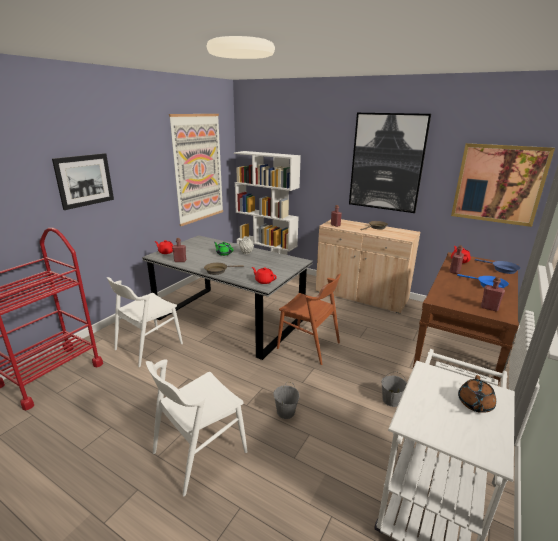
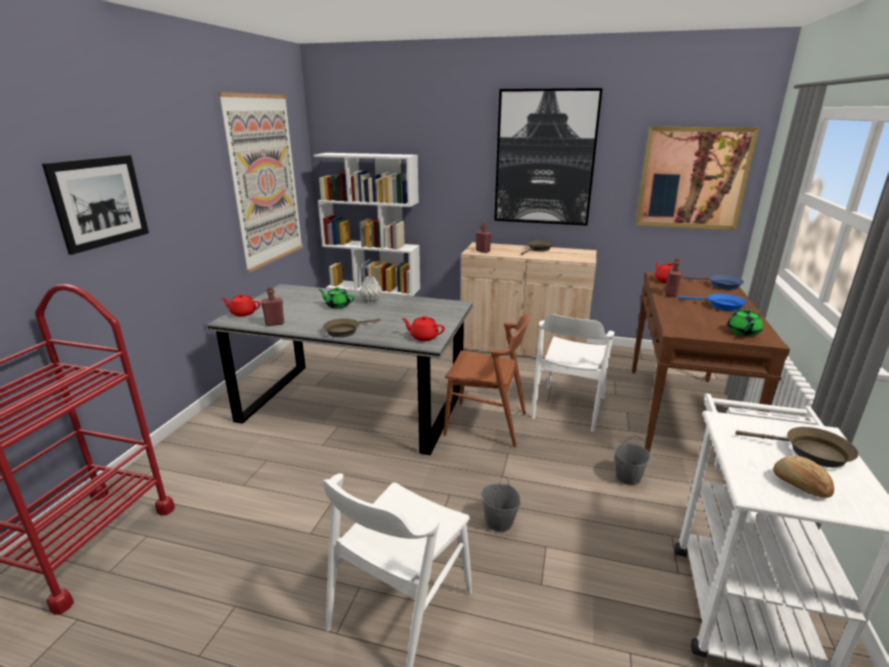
camera: 15 degrees left, 0 degrees up
(148, 346) = (242, 466): white chair -> white chair (568, 408)
(446, 425) = (799, 485): none -> bread
(474, 404) = (810, 452): brown teapot -> brown frying pan
(489, 308) = (743, 332): red bottle -> green teapot

